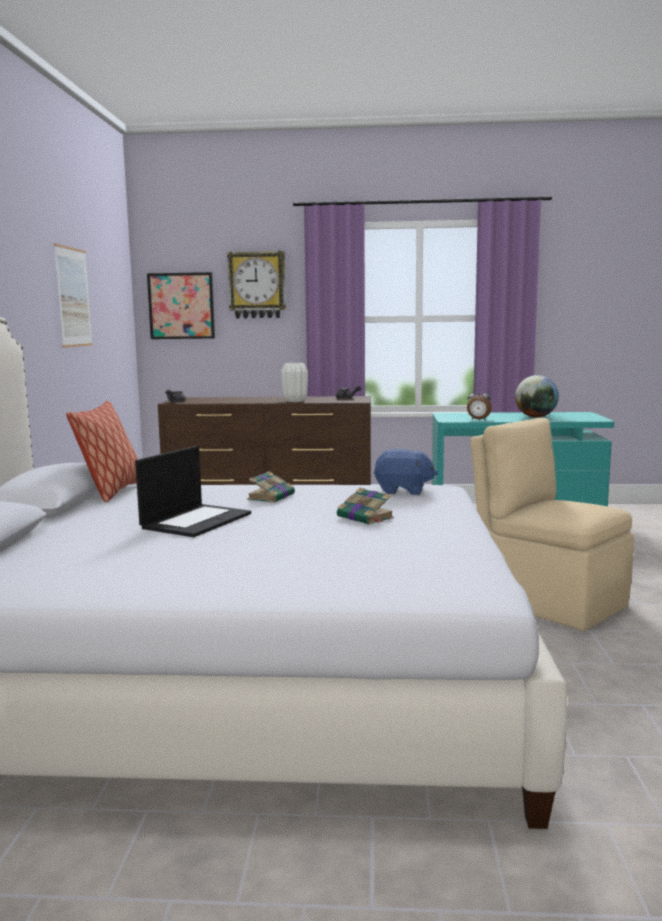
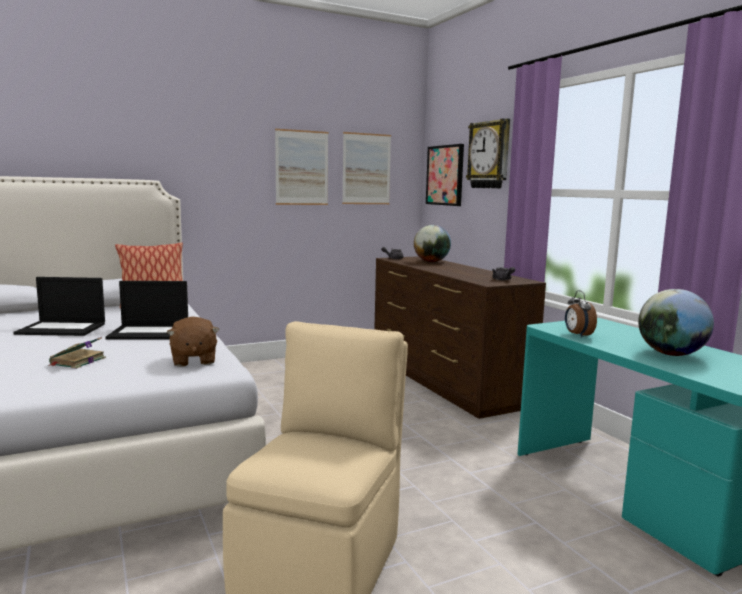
camera: 60 degrees right, 0 degrees up
(107, 299) = (366, 169): none -> picture
(220, 399) = (431, 262): none -> globe
(271, 496) = (150, 333): book -> laptop
(294, 401) = (450, 273): white vase -> none
(403, 491) = (193, 360): blue plush toy -> brown plush toy

